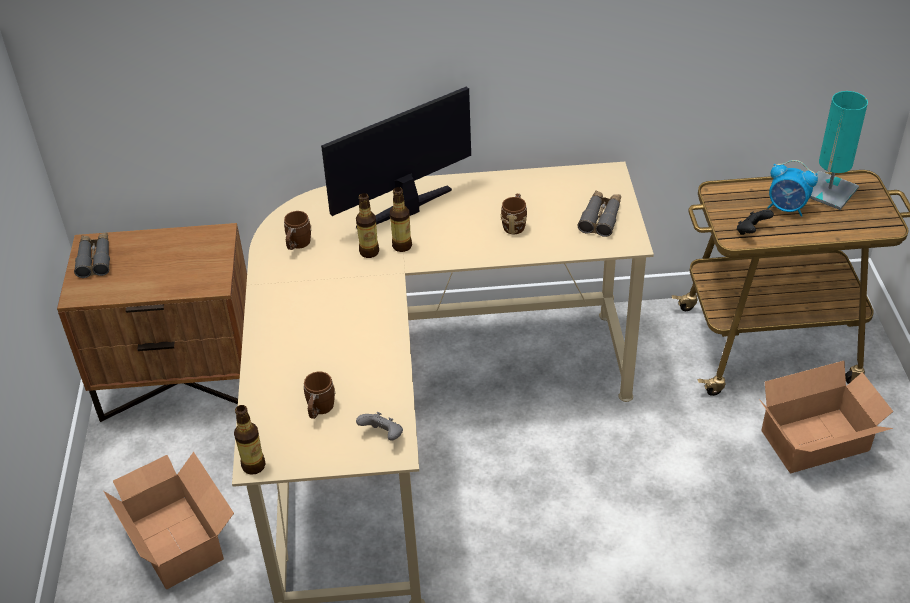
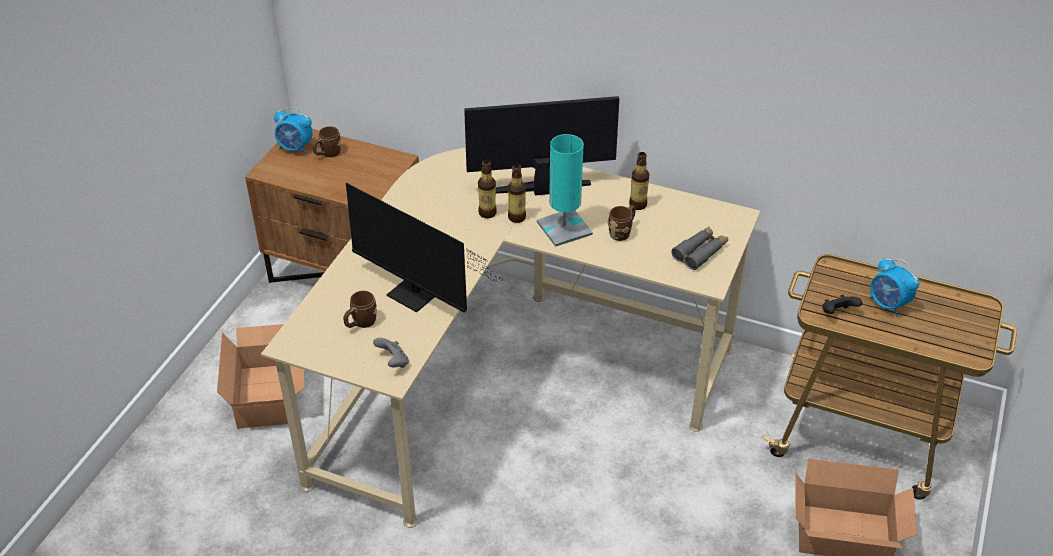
camera: 25 degrees right, 0 degrees up
(95, 259) = (295, 148): grey binoculars -> alarm clock
(254, 466) = (284, 346): bottle -> bottle (638, 205)
(297, 245) = (436, 188): brown mug -> brown mug (327, 154)
(361, 360) = (419, 297): none -> monitor
(829, 191) = (941, 303): turquoise table lamp -> turquoise table lamp (564, 228)

